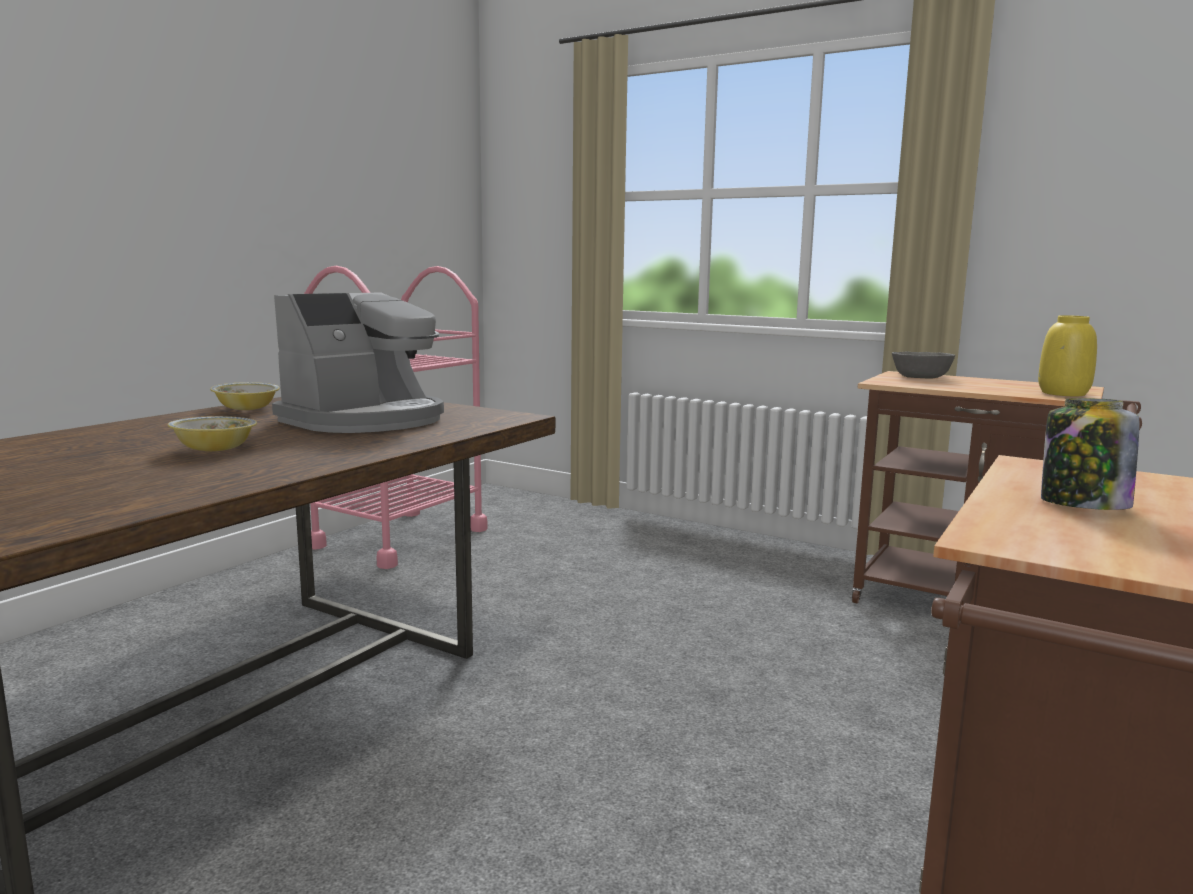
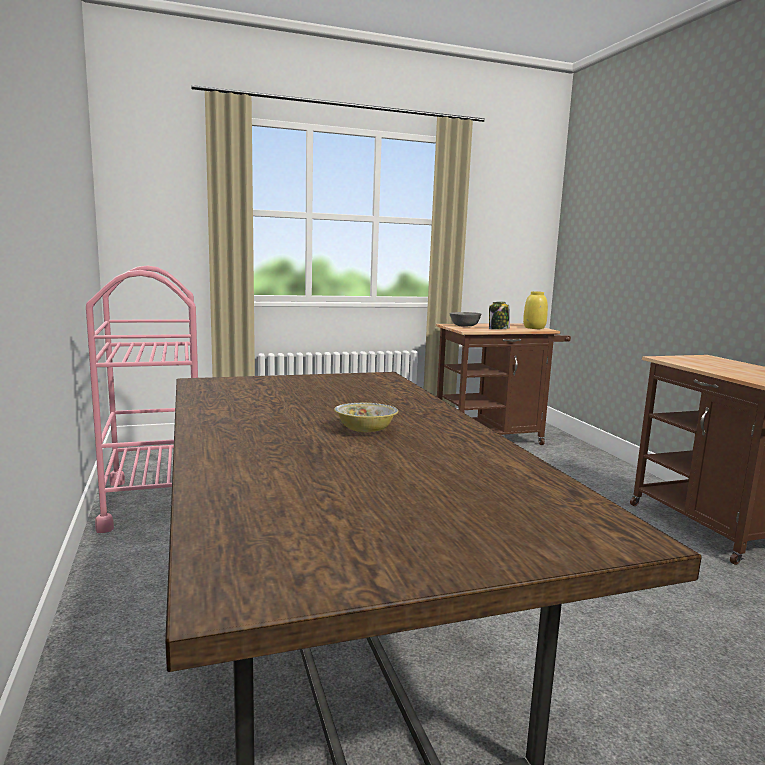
camera: 50 degrees left, 0 degrees up
(247, 409) = (215, 404): bowl -> none
(366, 420) = (330, 393): coffee machine -> none
(1082, 505) = (727, 368): jar -> jar (498, 329)

